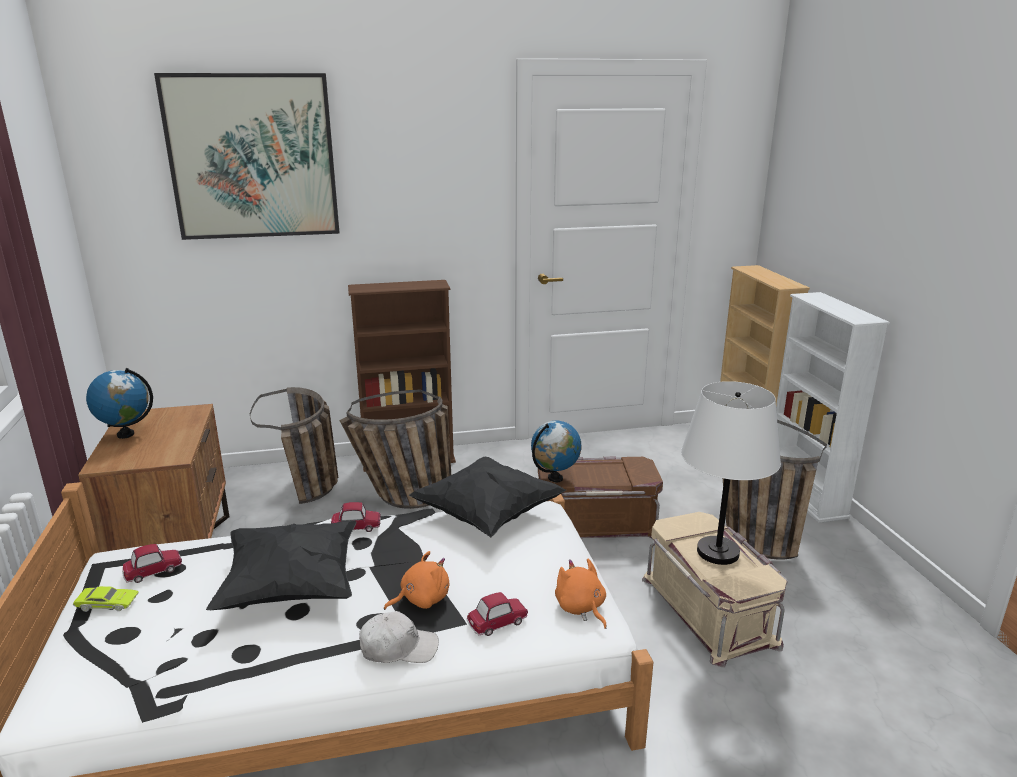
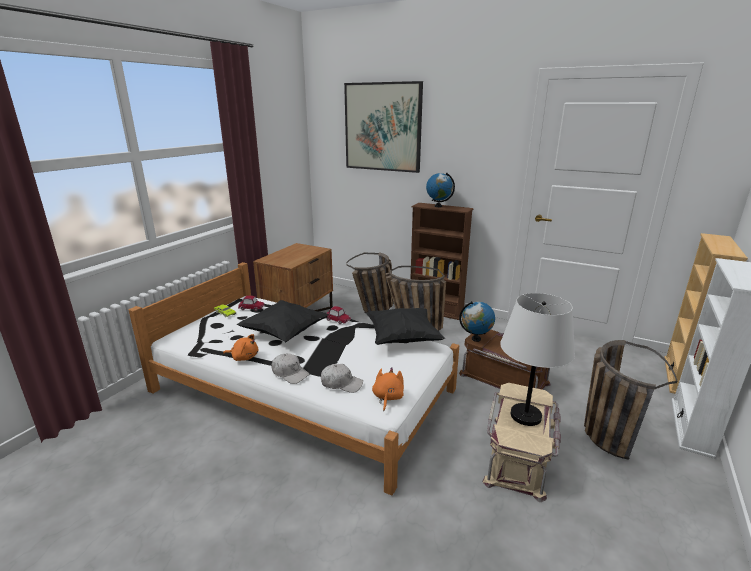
camera: 40 degrees right, 0 degrees up
(126, 434) = (286, 251): globe -> globe (438, 206)
(421, 599) = (324, 360): orange plush toy -> orange plush toy (244, 357)
(497, 622) = (341, 383): toy car -> white cap

